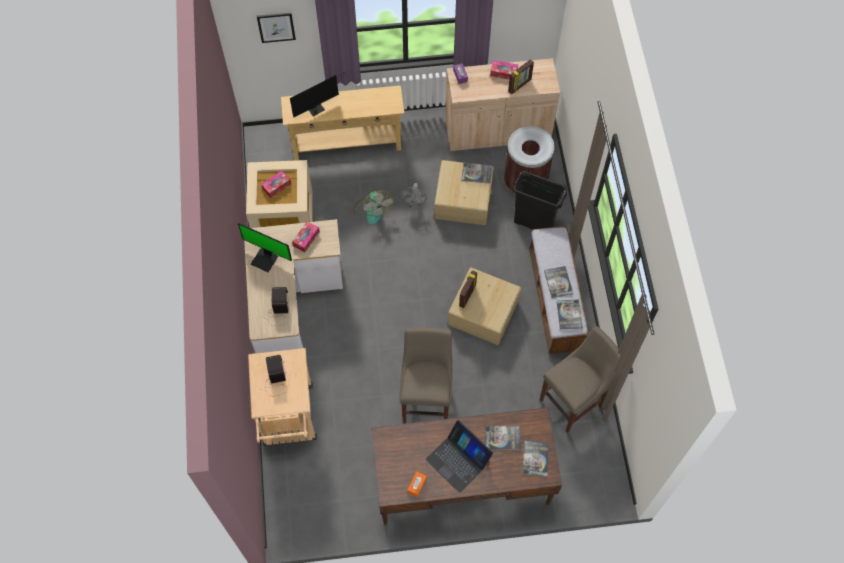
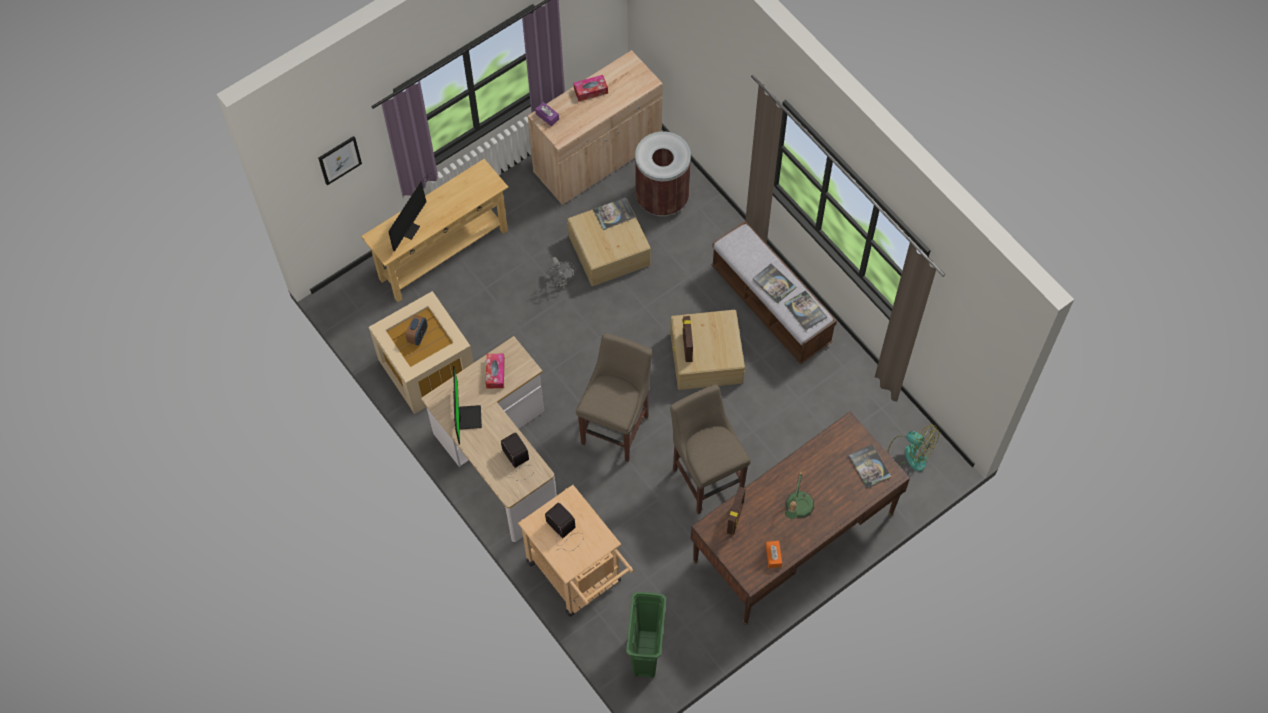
camera: 30 degrees left, 0 degrees up
(265, 259) = (467, 417): monitor -> monitor turned 90 degrees counterclockwise
(277, 186) = (418, 336): tissue box -> alarm clock
(299, 503) = (646, 652): none -> green trash can
(372, 209) = (519, 311): fan -> fan (910, 452)
(458, 460) = (797, 509): laptop -> table lamp
(502, 438) = (825, 464): book -> none
(520, 86) = (617, 96): picture frame -> picture frame (735, 518)
(534, 223) = (699, 237): black trash can -> none
(573, 401) = (853, 399): beige stool -> beige stool (617, 427)

